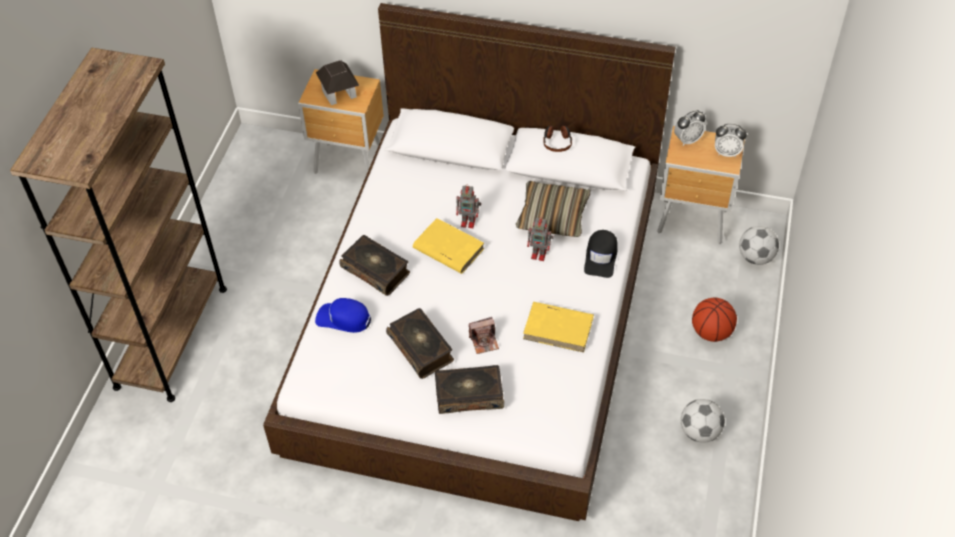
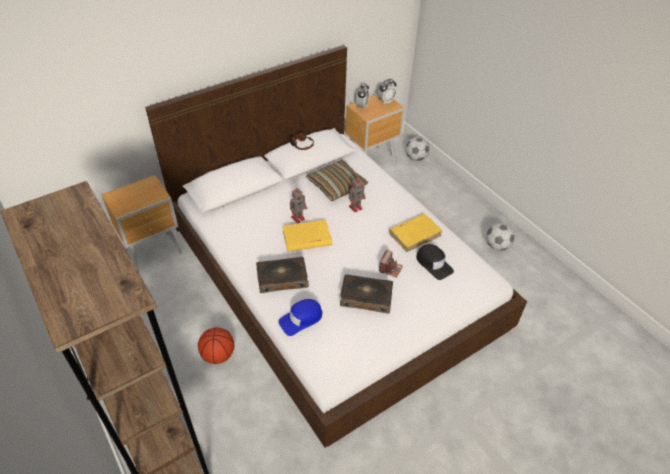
camera: 50 degrees left, 5 degrees down
(339, 93) = (138, 197): toy house -> none
(469, 394) = (422, 300): book -> none
(601, 257) = (385, 188): black cap -> black cap (433, 264)
(711, 332) = (443, 201): basketball -> basketball (218, 355)

